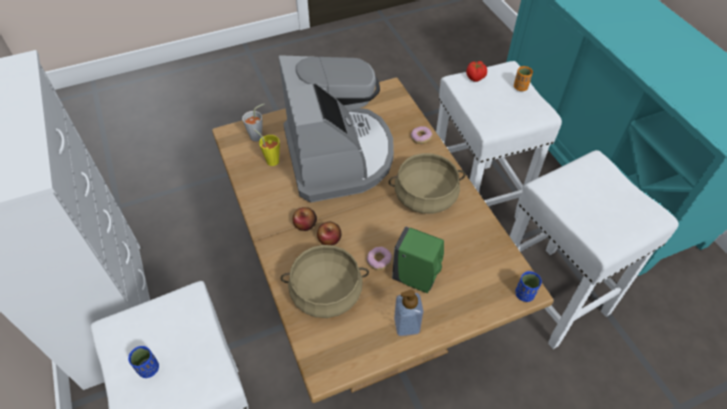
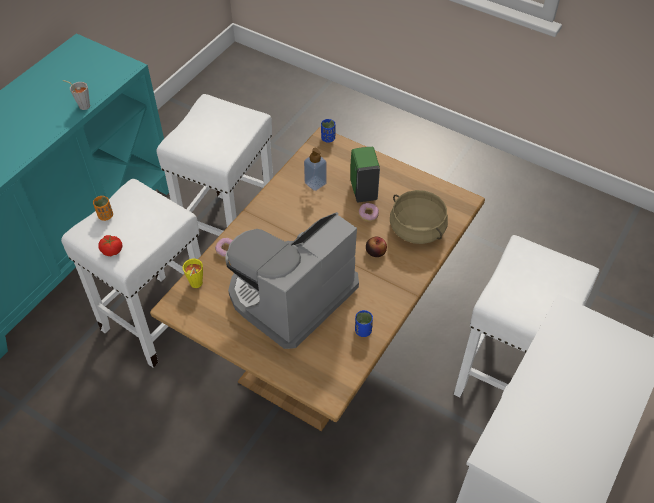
camera: 125 degrees left, 0 degrees up
(149, 368) = (552, 286): blue cup -> blue cup (363, 331)
(259, 136) = (315, 369): grey cup -> grey cup (82, 105)
(270, 159) = (334, 340): yellow cup -> yellow cup (195, 285)
(305, 224) = (376, 273): apple -> none
(407, 325) = (400, 180): soap dispenser -> soap dispenser (315, 183)
(425, 196) = (288, 219): beige cooking pot -> none

